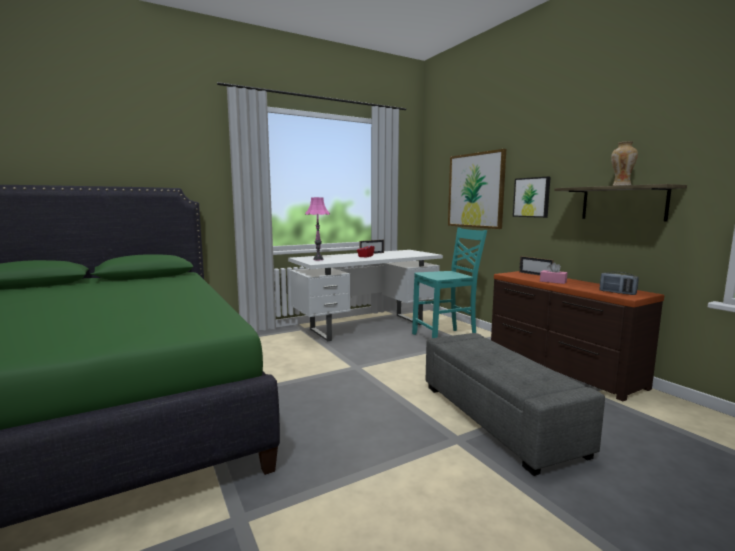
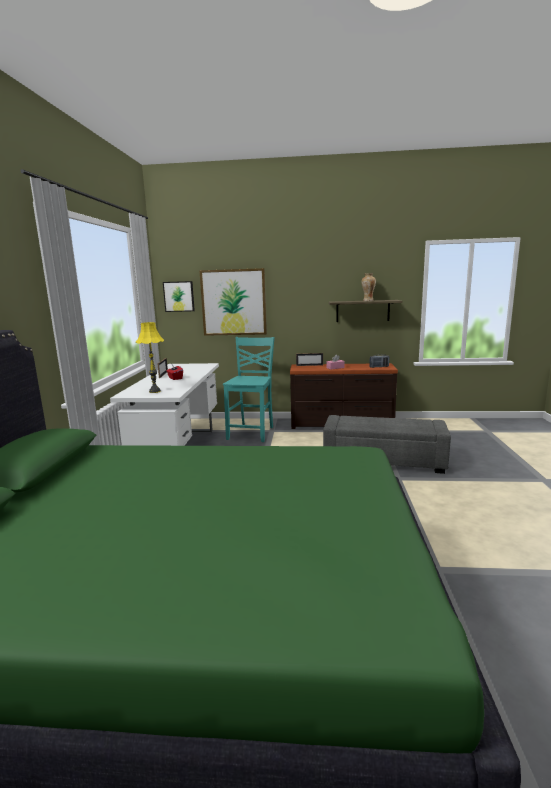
camera: 55 degrees left, 5 degrees up
(318, 259) = (155, 391): pink table lamp -> yellow table lamp
(532, 197) = (293, 308): picture -> picture (179, 296)

